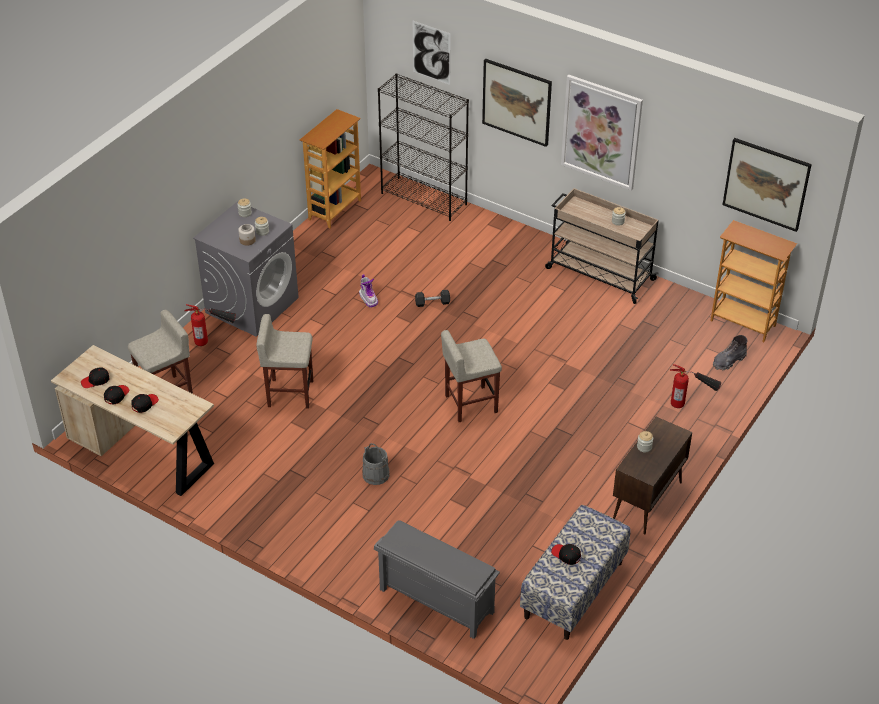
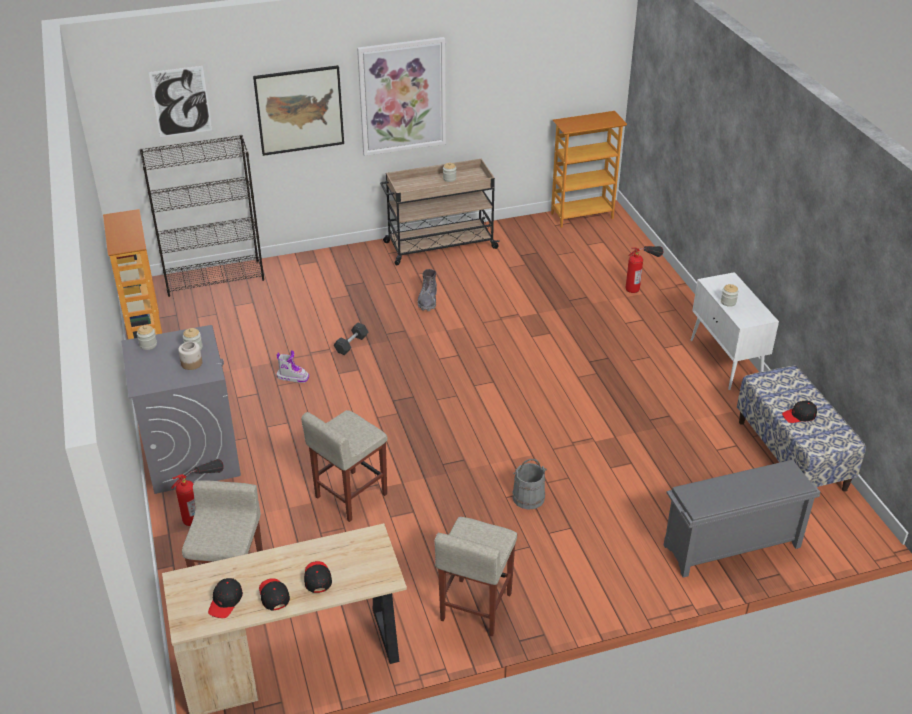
camera: 50 degrees left, 5 degrees down
(470, 404) = (505, 392): beige stool -> beige stool (475, 607)
(647, 501) = (726, 362): brown cabinet -> white cabinet
(728, 361) = (614, 243): grey boot -> grey boot (428, 300)
(766, 184) = (577, 66): picture -> none

